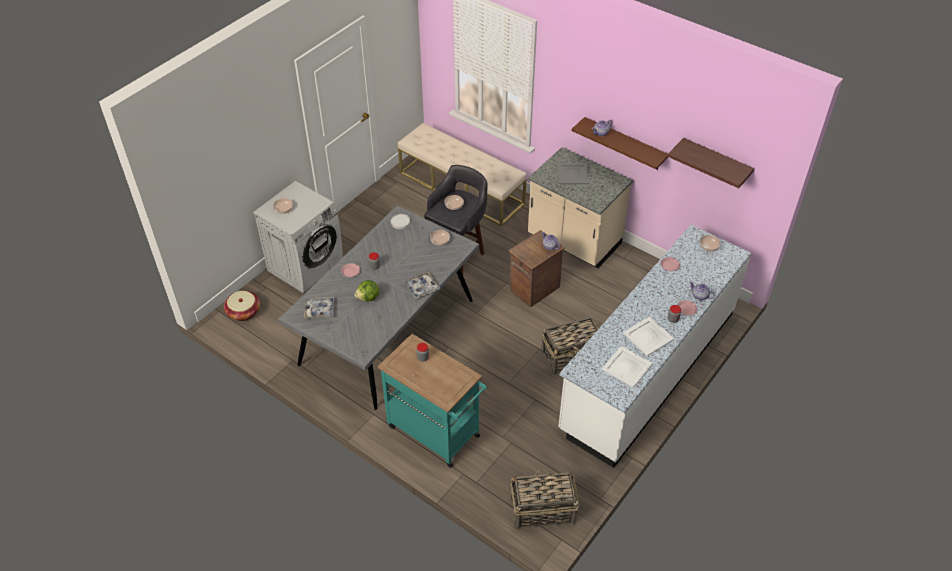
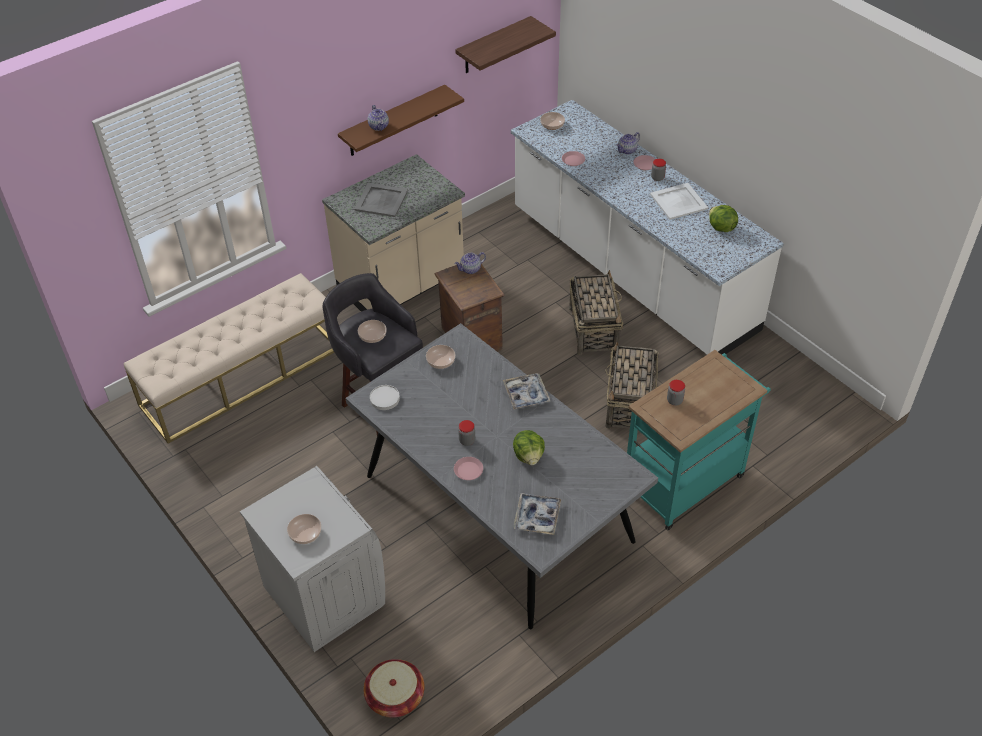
camera: 75 degrees left, 0 degrees up
(542, 510) = (812, 402): basket -> basket (629, 404)
(626, 367) = (721, 228): white tray -> lettuce

